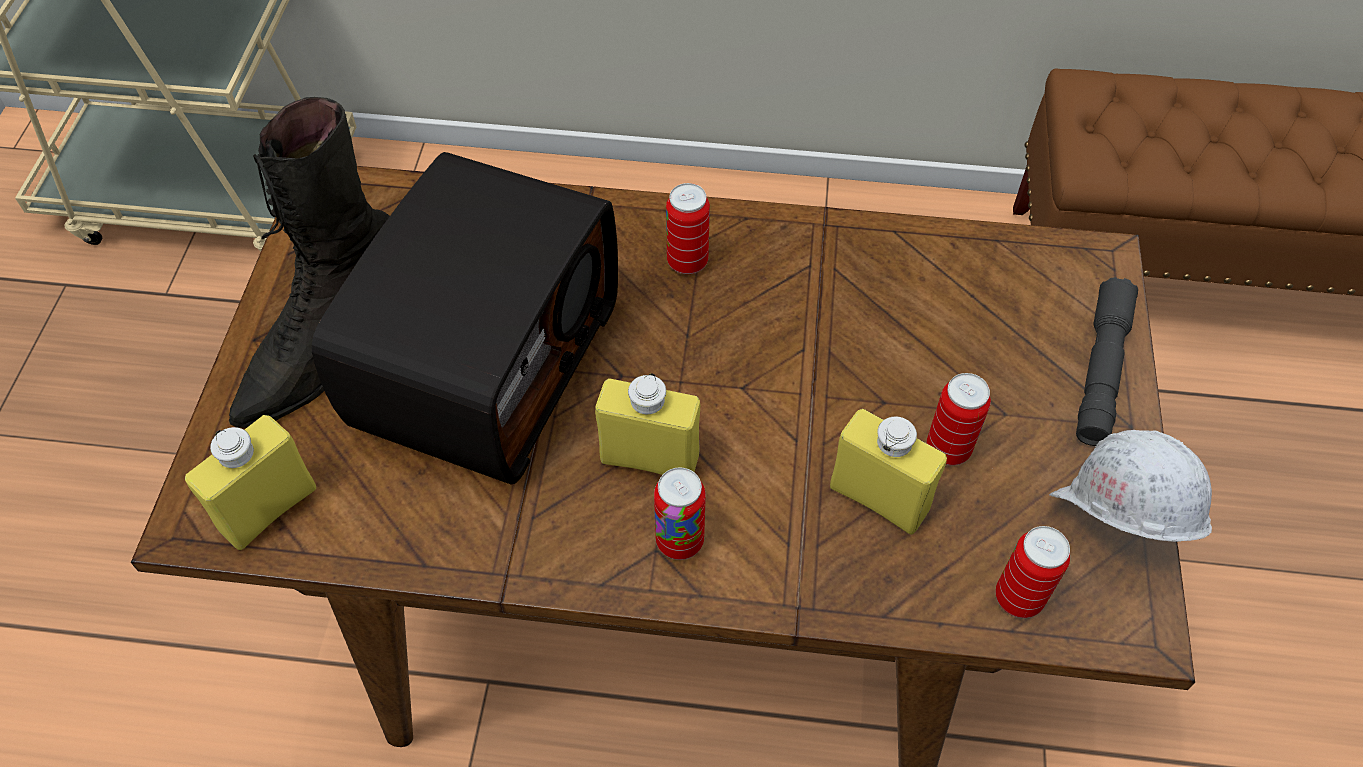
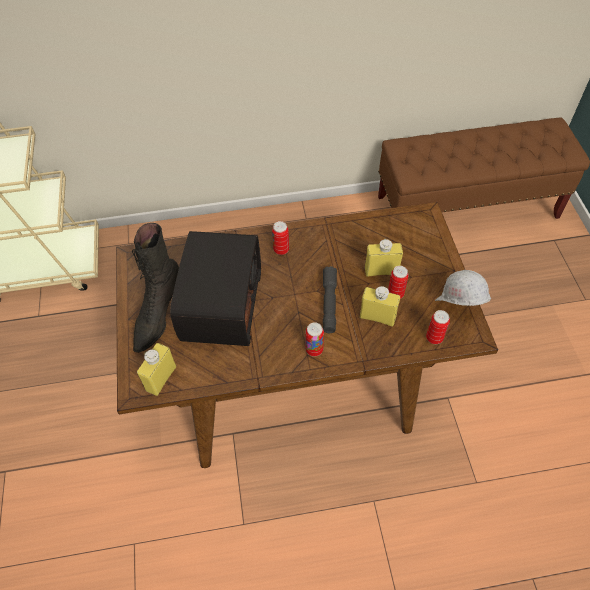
camera: 15 degrees left, 0 degrees up
(650, 458) = (293, 324): yellow bottle -> yellow bottle (381, 271)
(1101, 371) = (438, 253): grey flashlight -> grey flashlight (329, 303)

